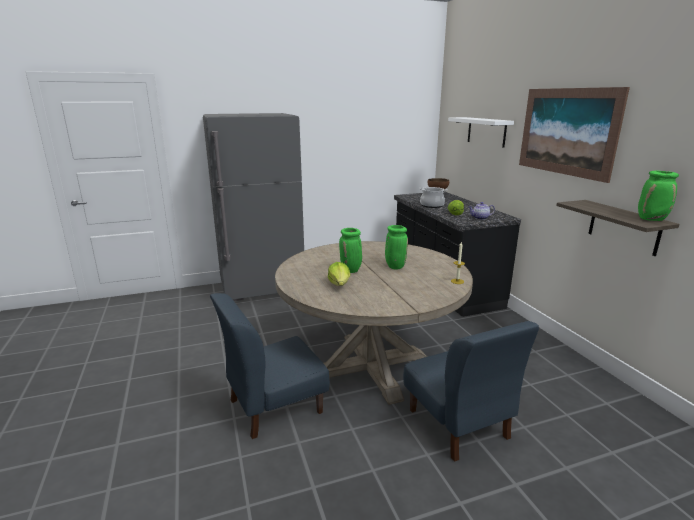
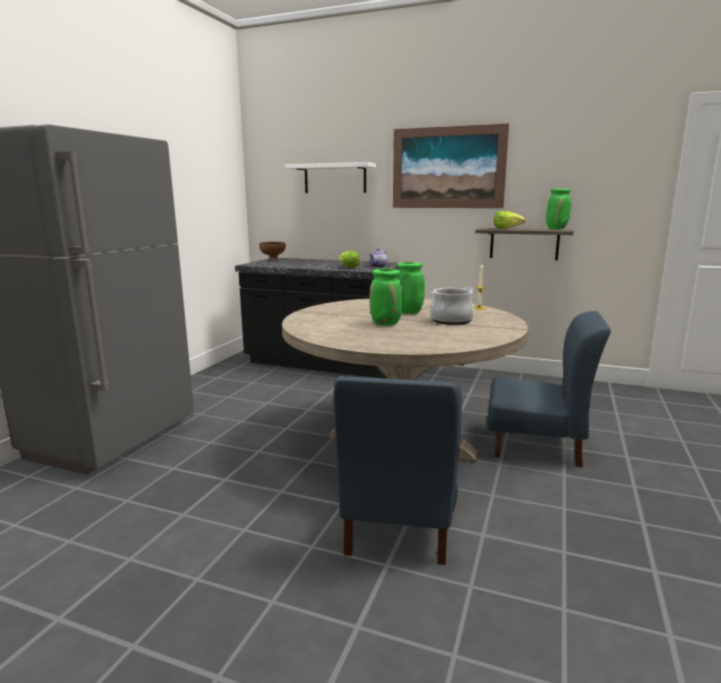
camera: 50 degrees left, 5 degrees down
(339, 284) = (415, 334): lettuce -> lettuce (507, 228)
(432, 205) = (306, 266): cooking pot -> cooking pot (451, 320)

